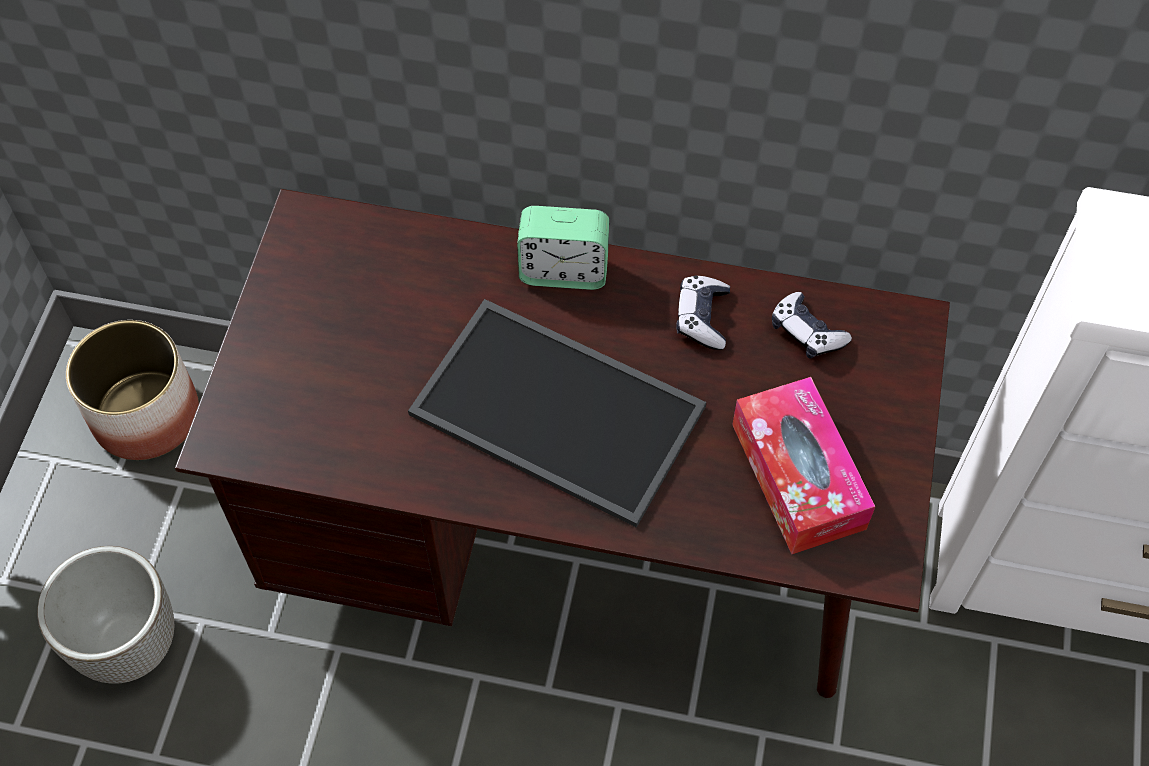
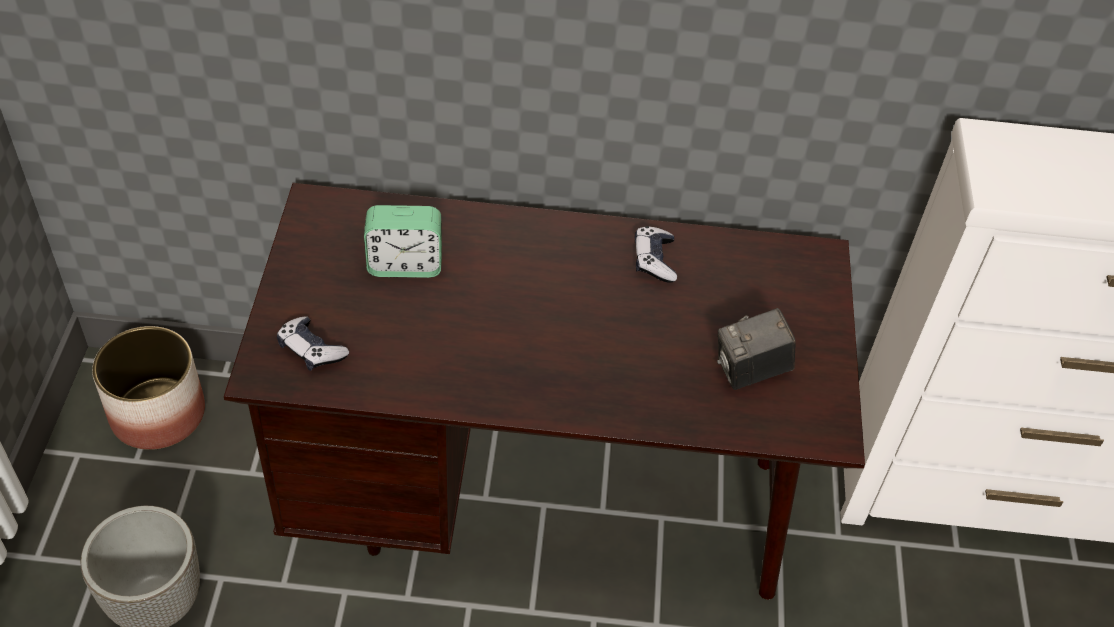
camera: 10 degrees left, 10 degrees down
(562, 408) = (549, 332): tray -> none
(563, 271) = (536, 232): alarm clock -> alarm clock (405, 264)
(798, 476) = (750, 371): tissue box -> camera
(806, 332) = (739, 267): game controller -> game controller (311, 350)

